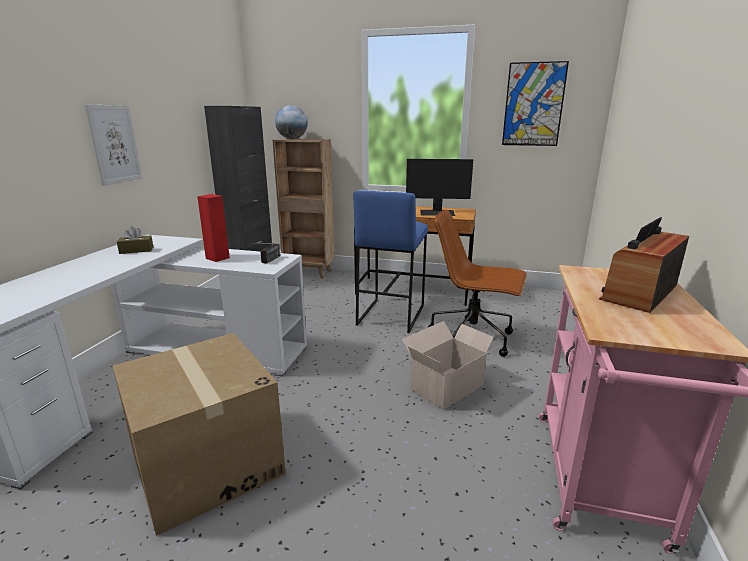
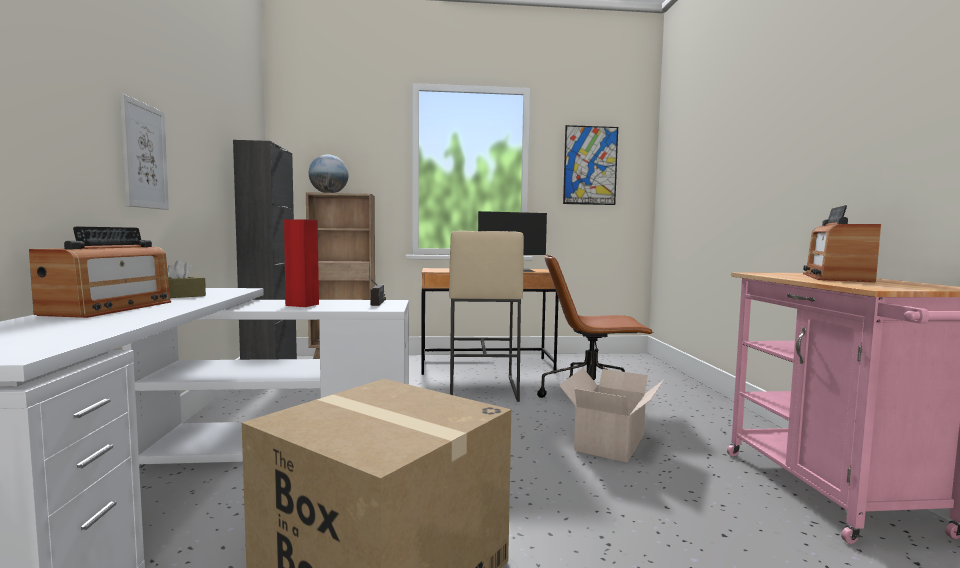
camera: 20 degrees left, 15 degrees down
(78, 267) = (109, 308): none -> radio
(390, 315) = (481, 388): blue stool -> beige stool

